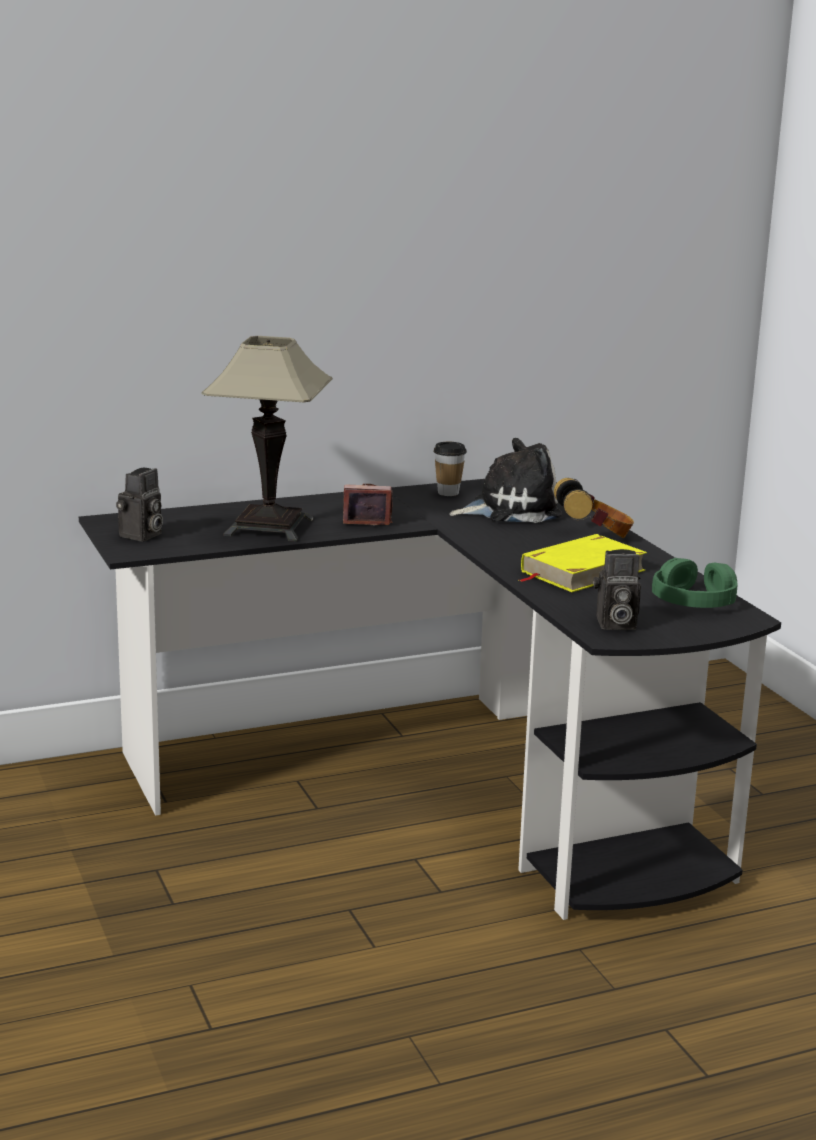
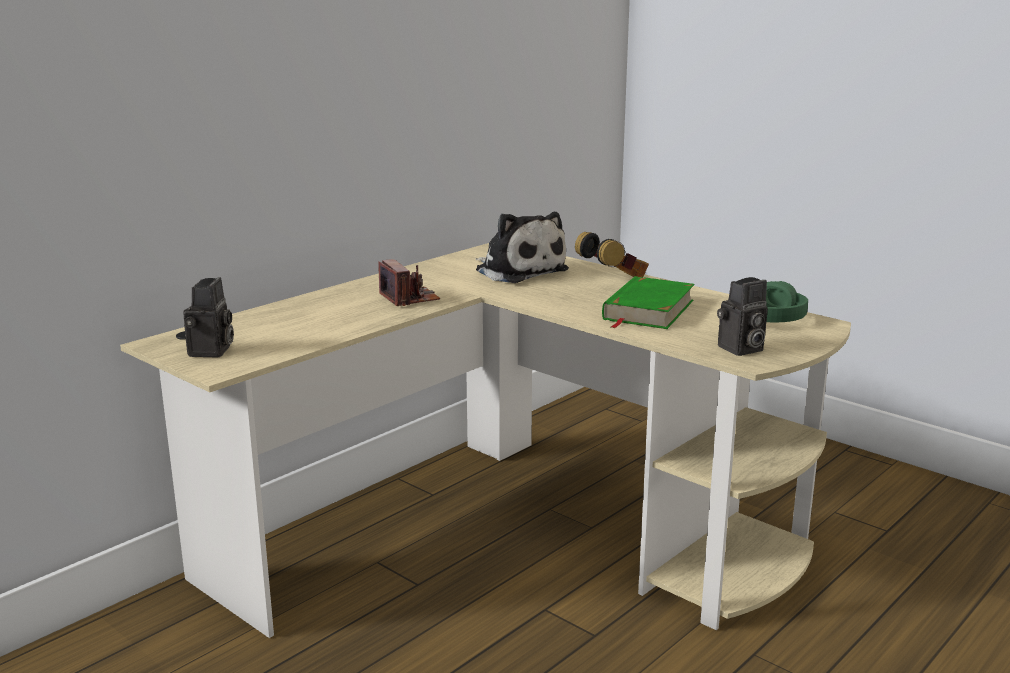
camera: 25 degrees left, 0 degrees up
(268, 527) = (329, 321): table lamp -> none
(366, 519) = (409, 298): camera -> camera turned 90 degrees clockwise
(445, 785) = (508, 530): black desk -> beige desk
(448, 493) = (449, 266): cup -> none
(510, 509) = (518, 270): plush toy -> plush toy turned 90 degrees clockwise
(582, 571) = (647, 310): yellow book -> green book

